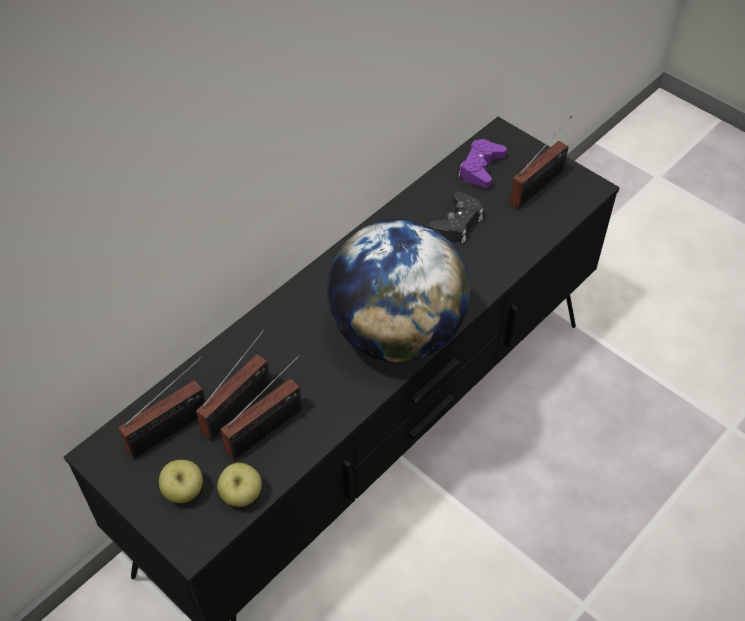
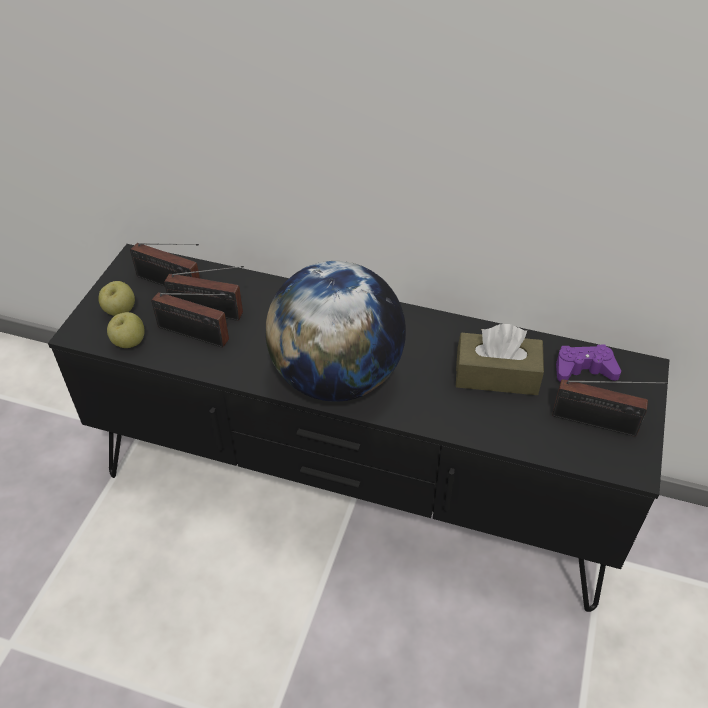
camera: 65 degrees right, 5 degrees down
(457, 223) = (496, 375): black game controller -> brown tissue box

